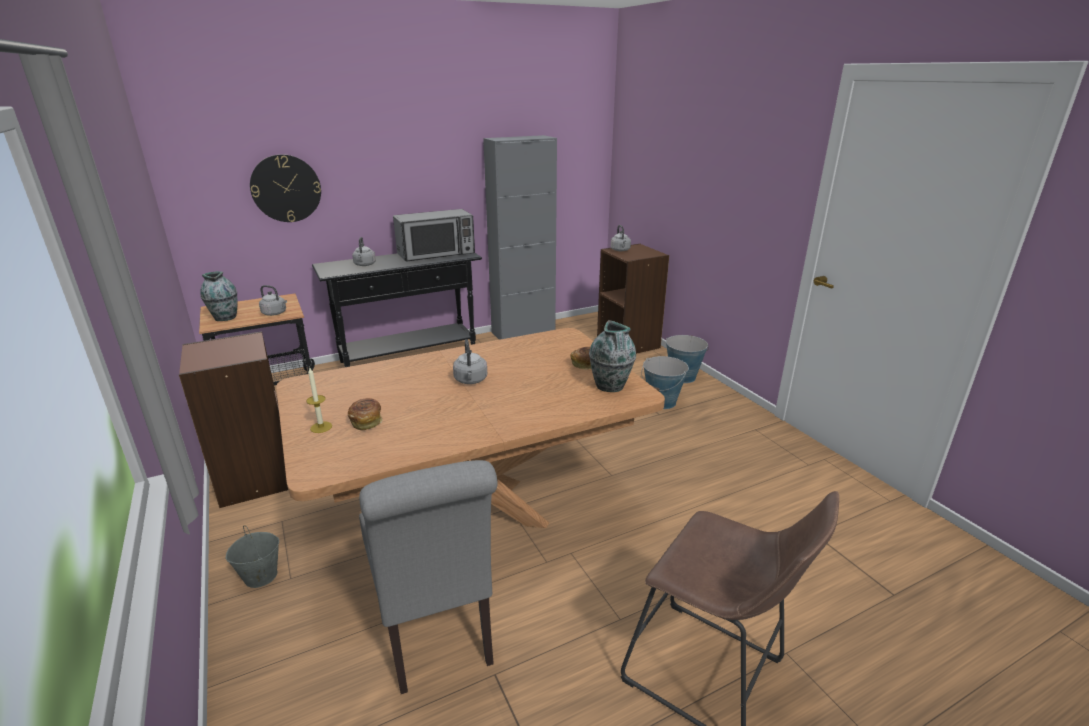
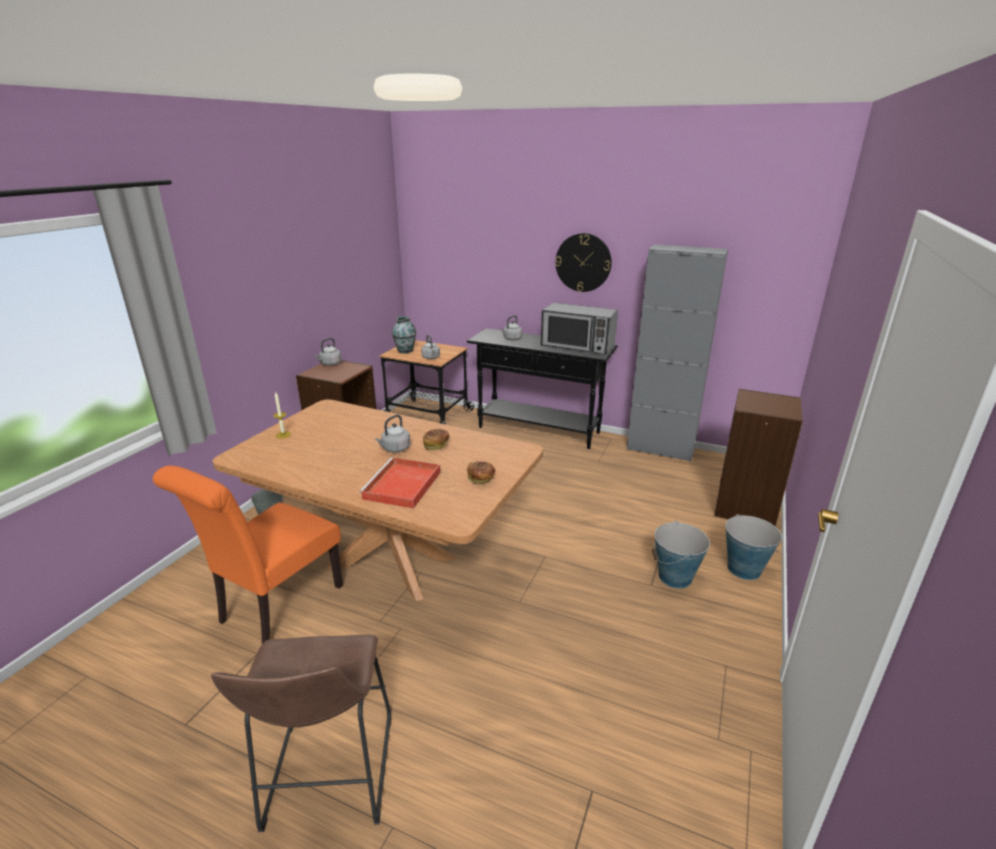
camera: 50 degrees right, 0 degrees up
(286, 188) = (478, 265): wall clock -> wall clock (583, 262)
(366, 421) = (303, 443): bread -> bread (436, 445)
(436, 632) = (275, 607): grey chair -> orange chair
(547, 399) = (402, 486): none -> red tray
(610, 386) = (456, 503): vase -> none
(620, 250) = (756, 397): grey kettle -> grey kettle (330, 364)

